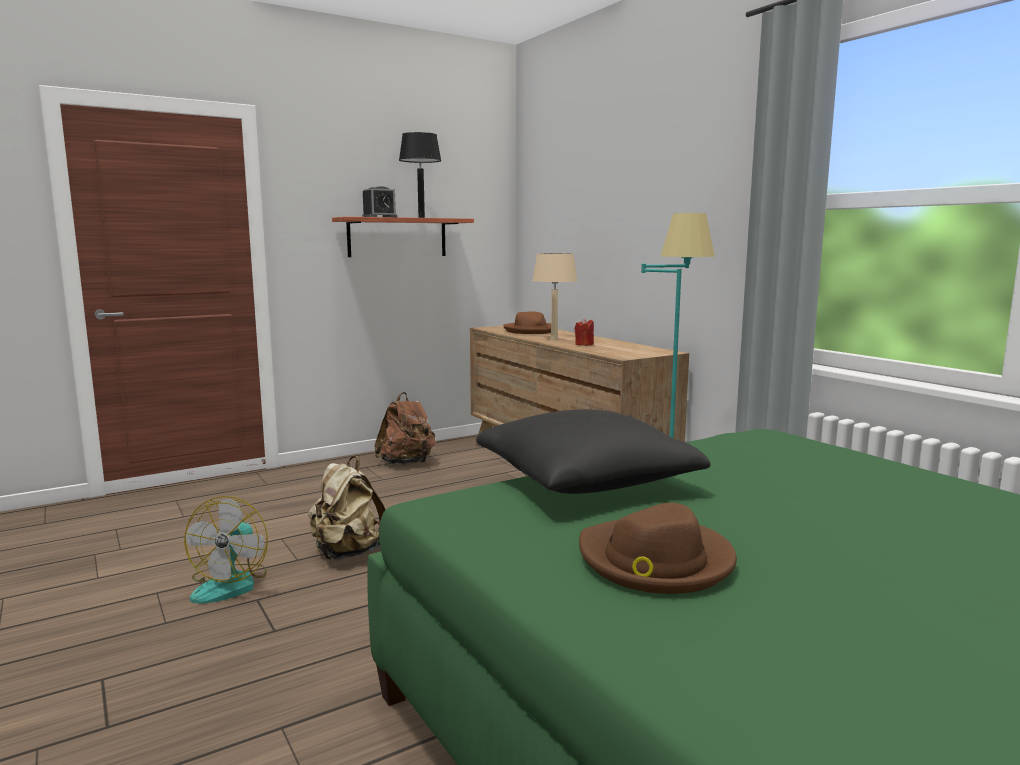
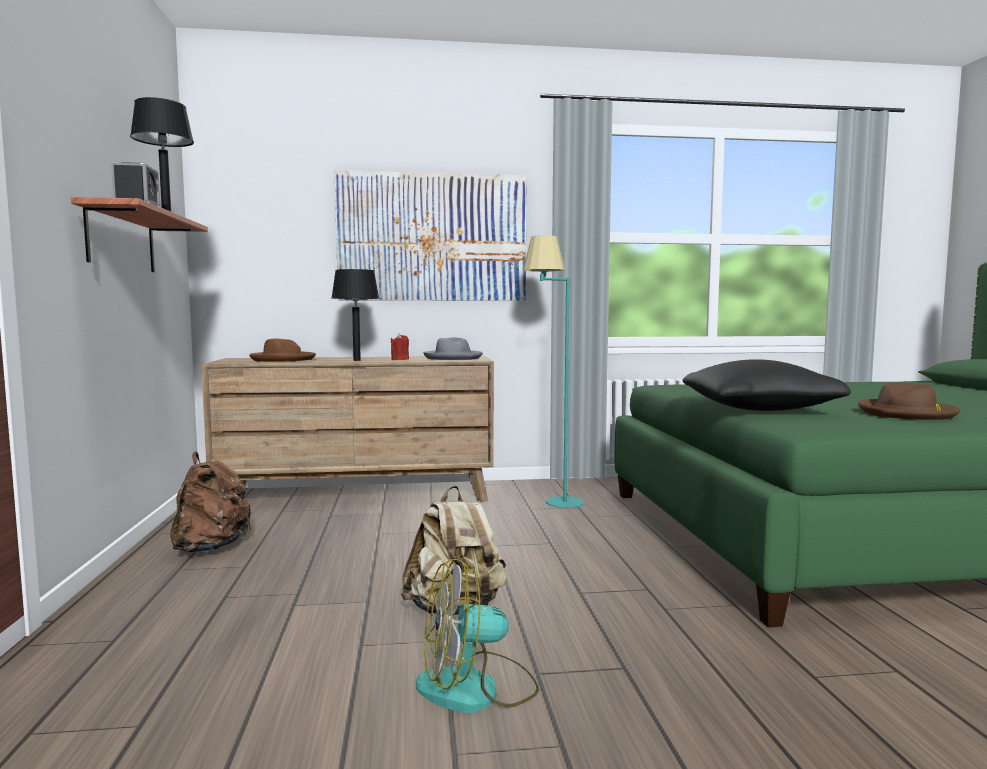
camera: 65 degrees left, 5 degrees down
(231, 583) = (476, 689): fan -> fan turned 135 degrees clockwise
(553, 340) = (356, 360): beige table lamp -> black table lamp
(633, 350) = (453, 358): none -> grey hat
(655, 213) = (432, 238): none -> picture

